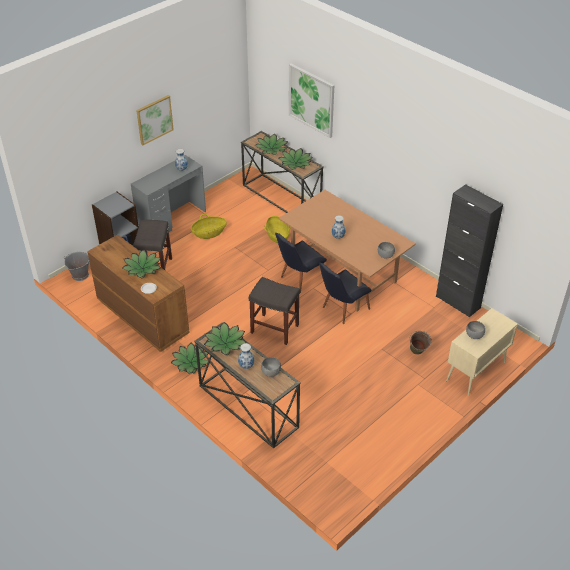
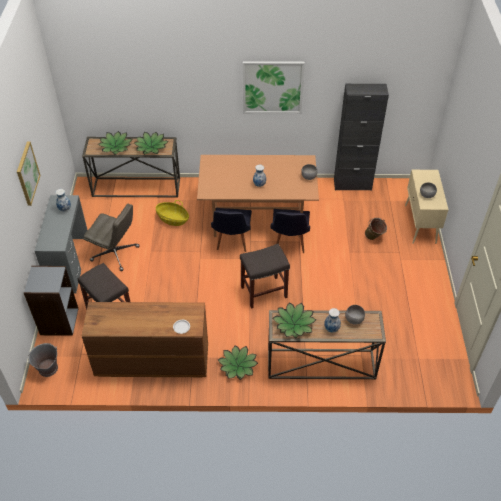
camera: 45 degrees left, 5 degrees up
(142, 268) = (152, 314): potted plant -> none
(209, 233) = (115, 254): basket -> grey office chair
(311, 100) = (149, 80): picture -> picture (272, 87)

